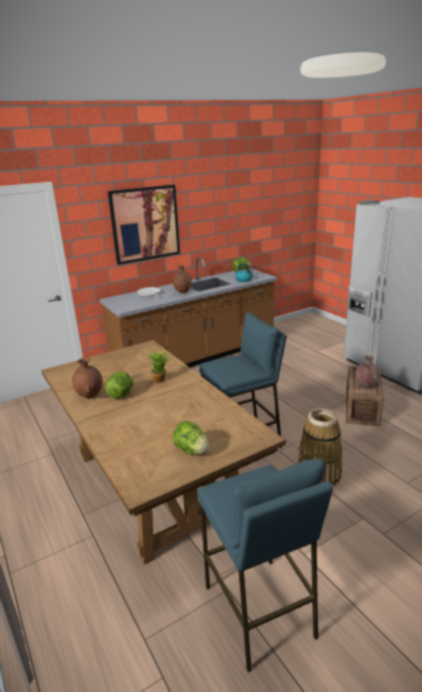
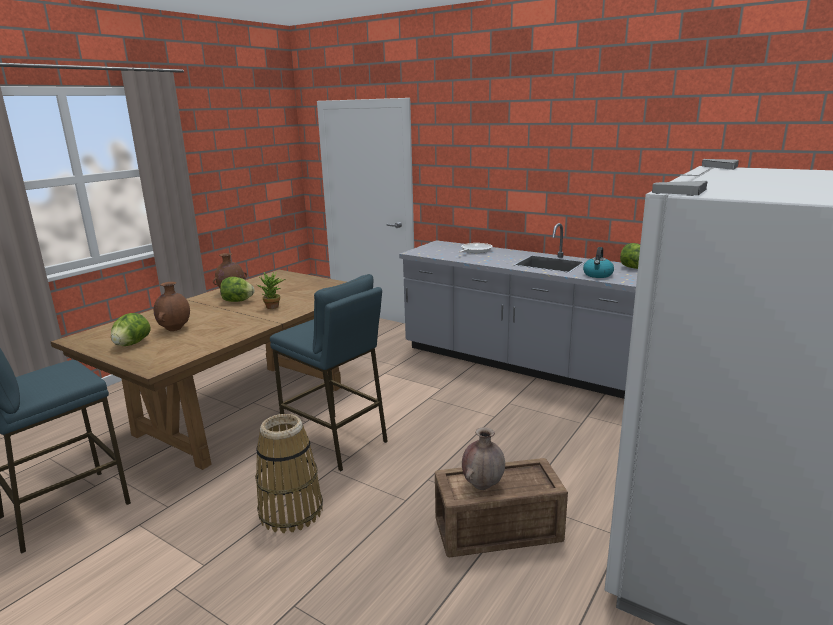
camera: 65 degrees right, 5 degrees down
(145, 224) = (503, 161): picture -> none
(183, 292) = (499, 260): brown vase -> brown vase (175, 329)
(196, 358) = (520, 364): brown counter -> grey counter

